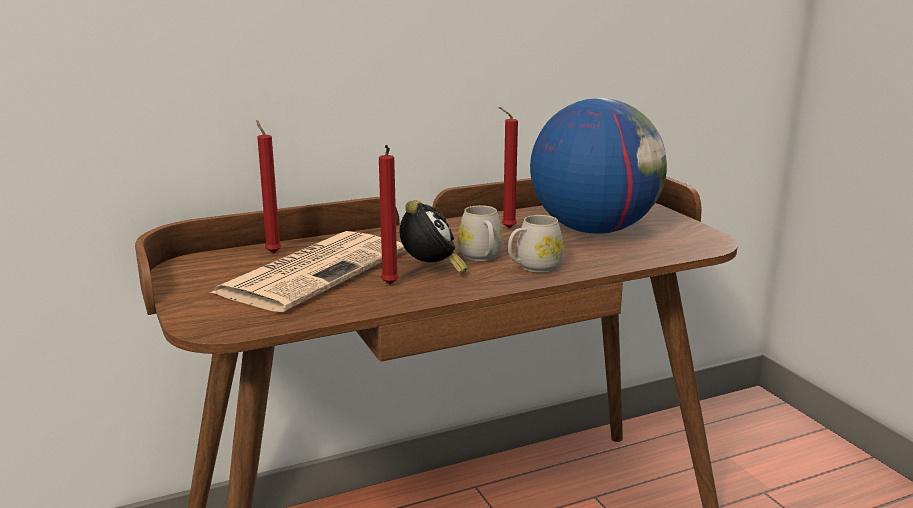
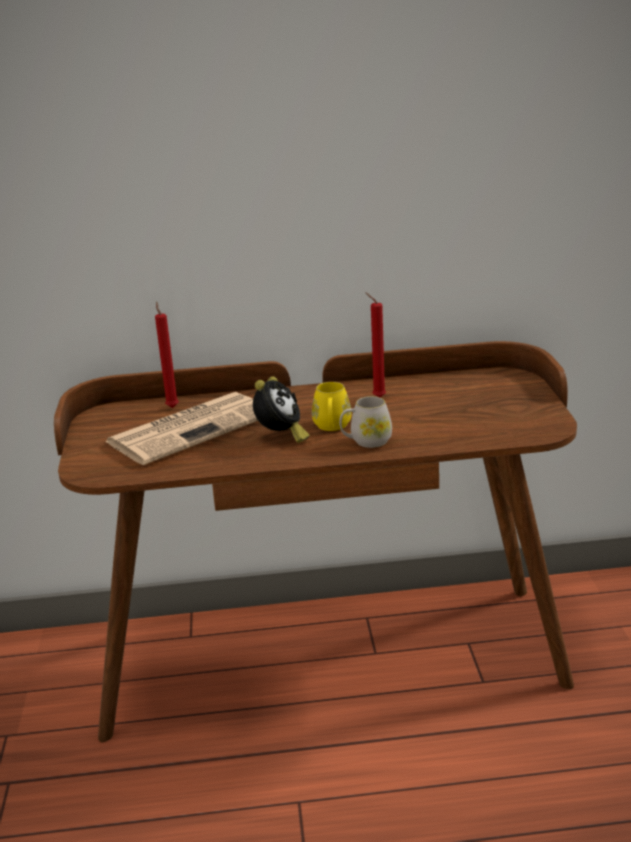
camera: 20 degrees right, 5 degrees up
(389, 285) = (238, 448): red candle -> none
(482, 257) = (332, 427): white mug -> yellow mug
(593, 230) = (453, 405): globe -> none

